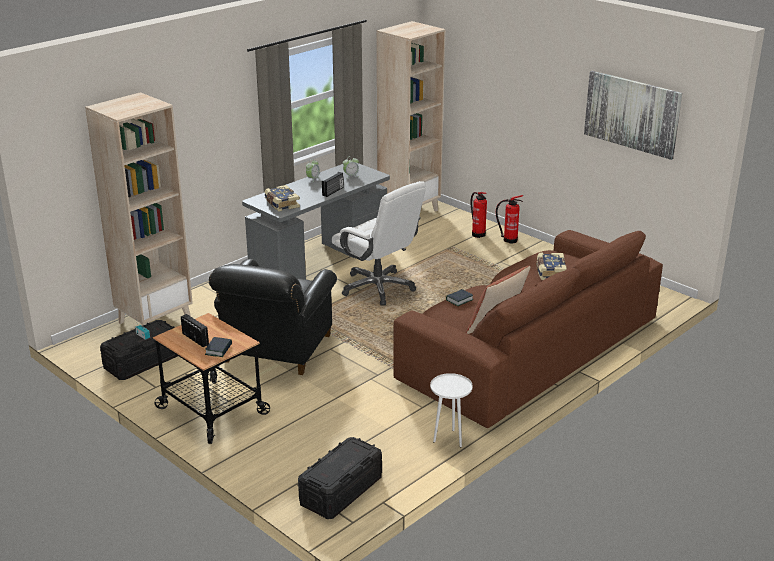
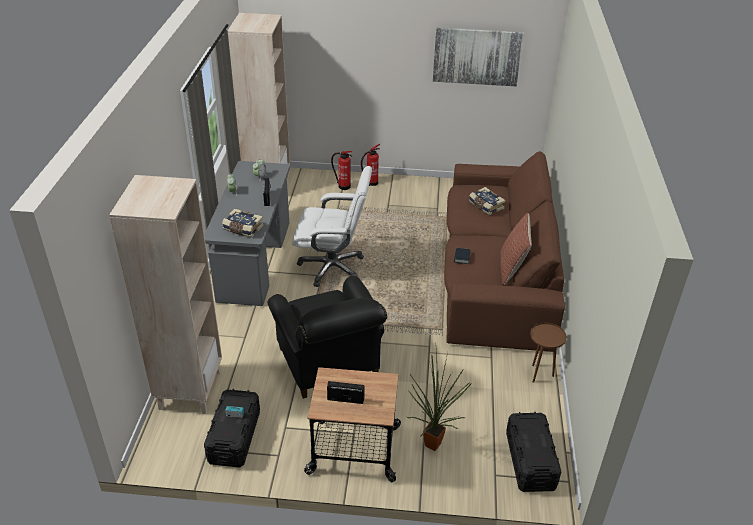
camera: 40 degrees left, 10 degrees up
(218, 349) = (378, 399): book -> none
(280, 438) = (434, 443): none -> potted plant
(449, 439) = (539, 374): white side table -> brown side table

